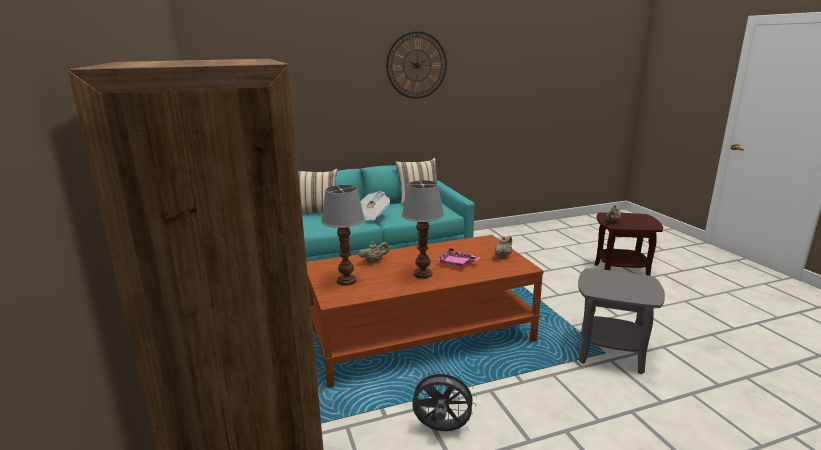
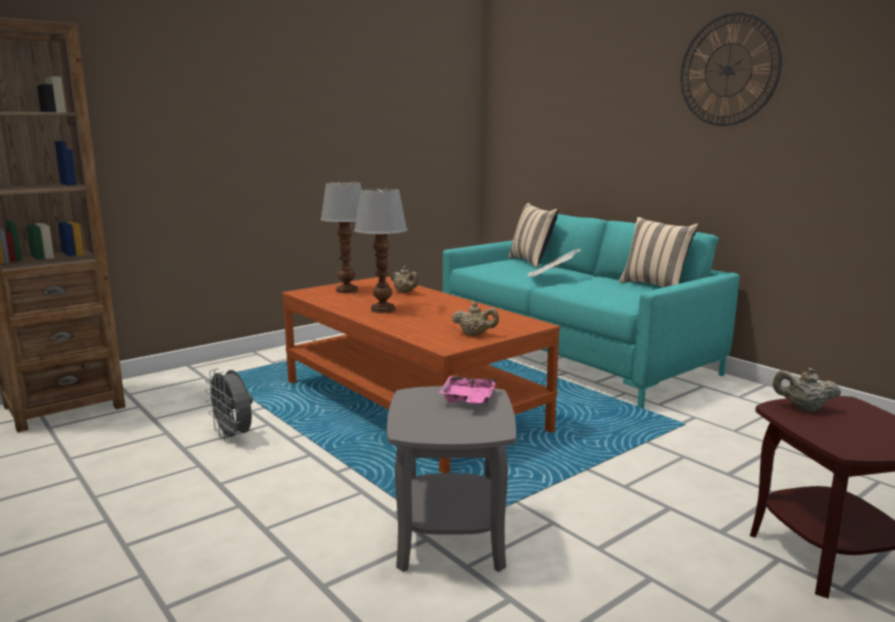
camera: 70 degrees right, 5 degrees down
(441, 429) = (233, 437): grey fan -> grey fan turned 150 degrees clockwise
(457, 263) = (428, 318): pink tray -> pink tray (468, 400)

